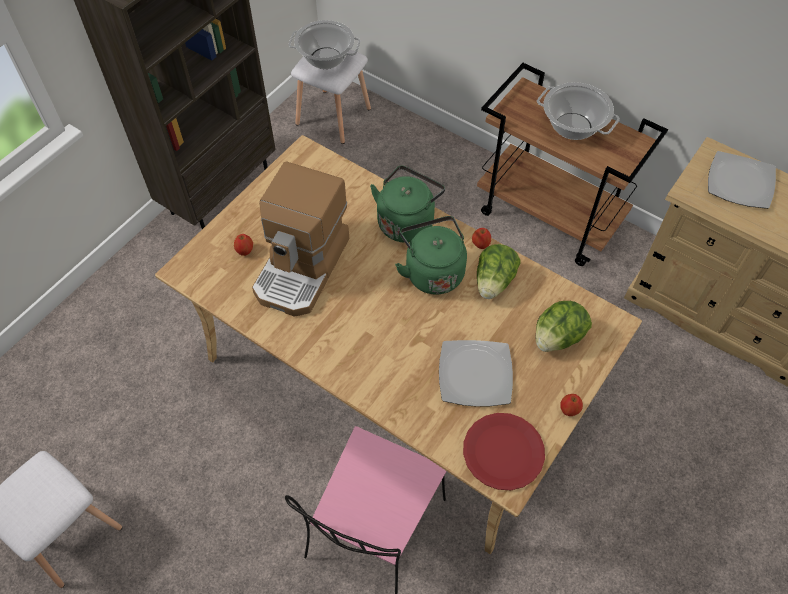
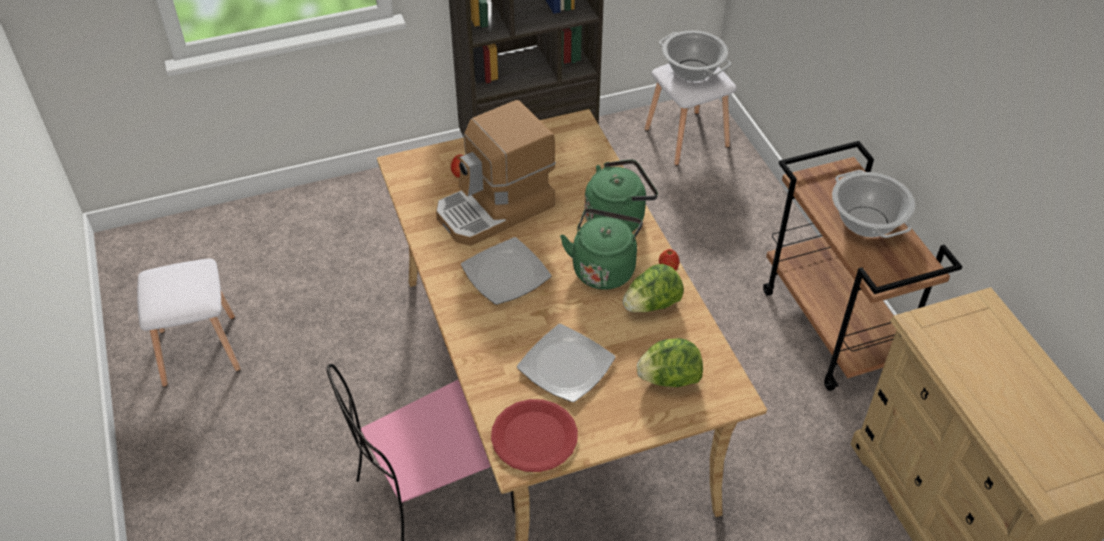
camera: 35 degrees right, 10 degrees down
(569, 410) = (624, 440): apple -> none
(739, 182) = (987, 343): plate -> plate (506, 273)

